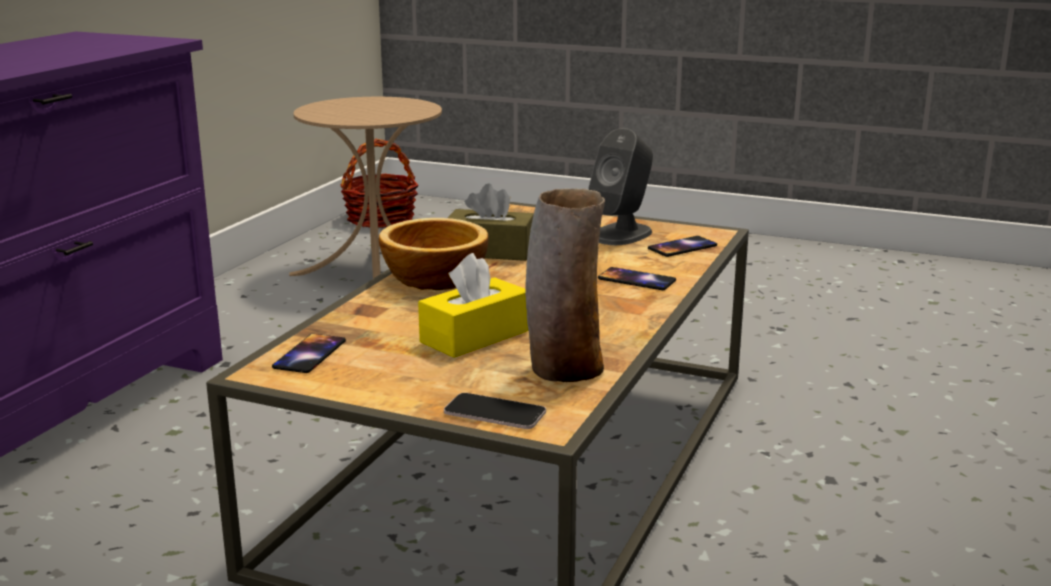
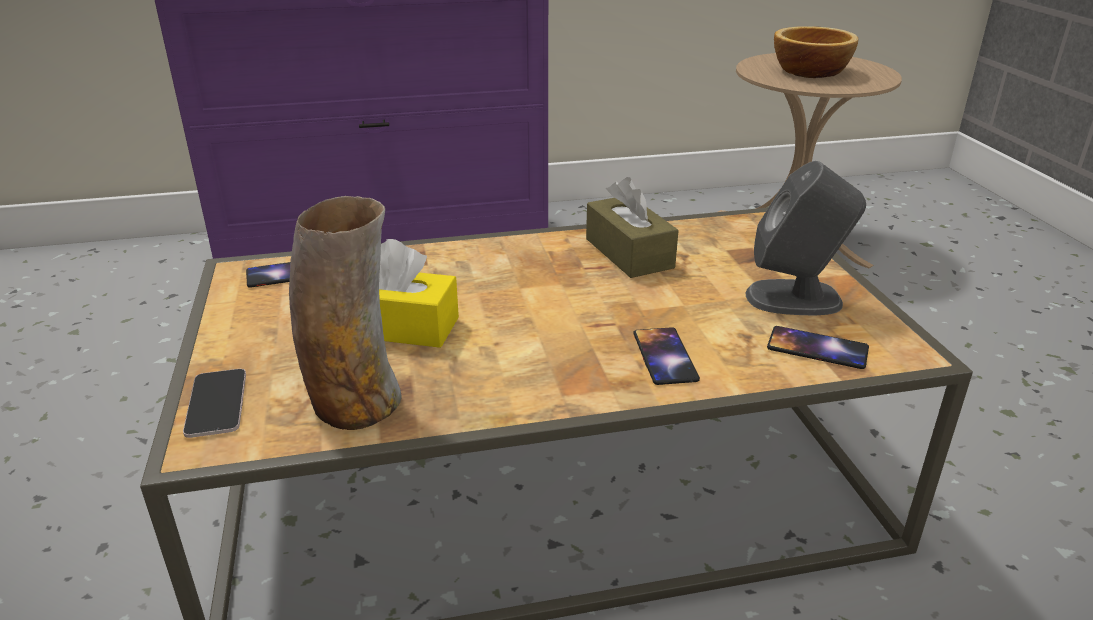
camera: 55 degrees right, 10 degrees up
(381, 219) = (888, 192): basket -> none
(433, 278) = (519, 255): bowl -> bowl (809, 71)

